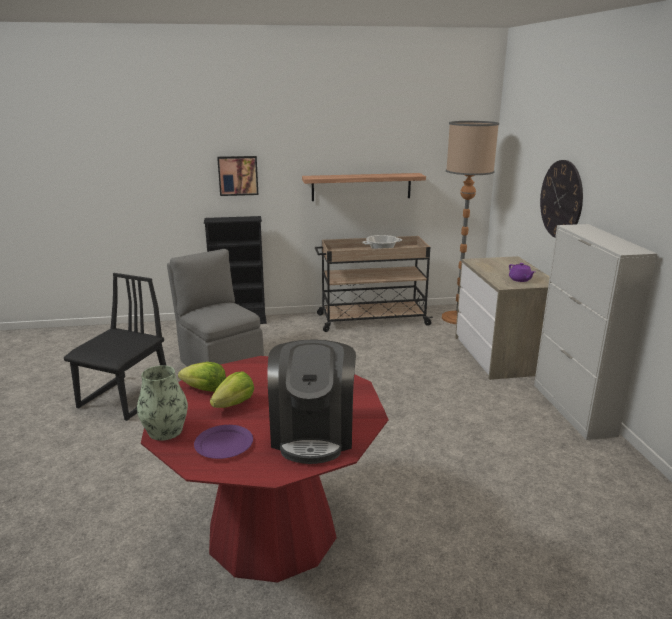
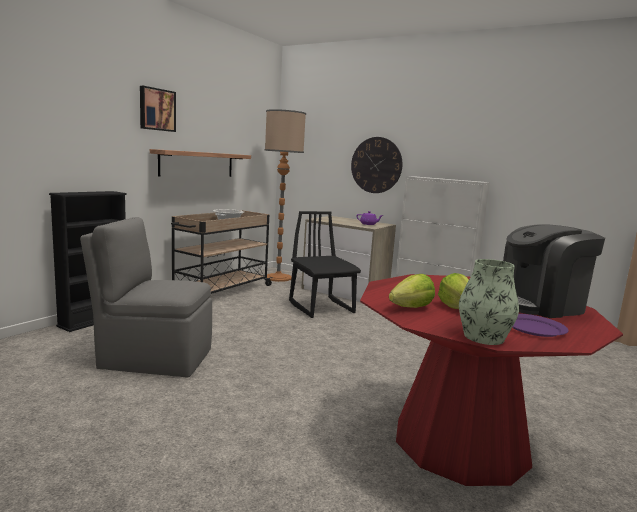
camera: 50 degrees left, 10 degrees down
(125, 398) = (100, 426): black chair -> black chair (322, 307)
(238, 175) = (86, 143): picture -> picture (156, 109)
(313, 433) = (540, 305): coffee machine -> coffee machine turned 120 degrees clockwise

